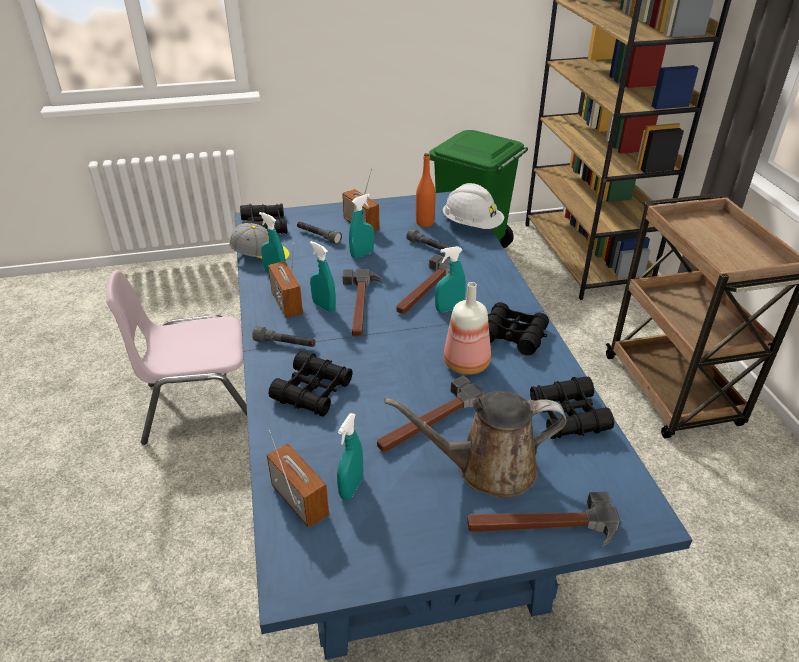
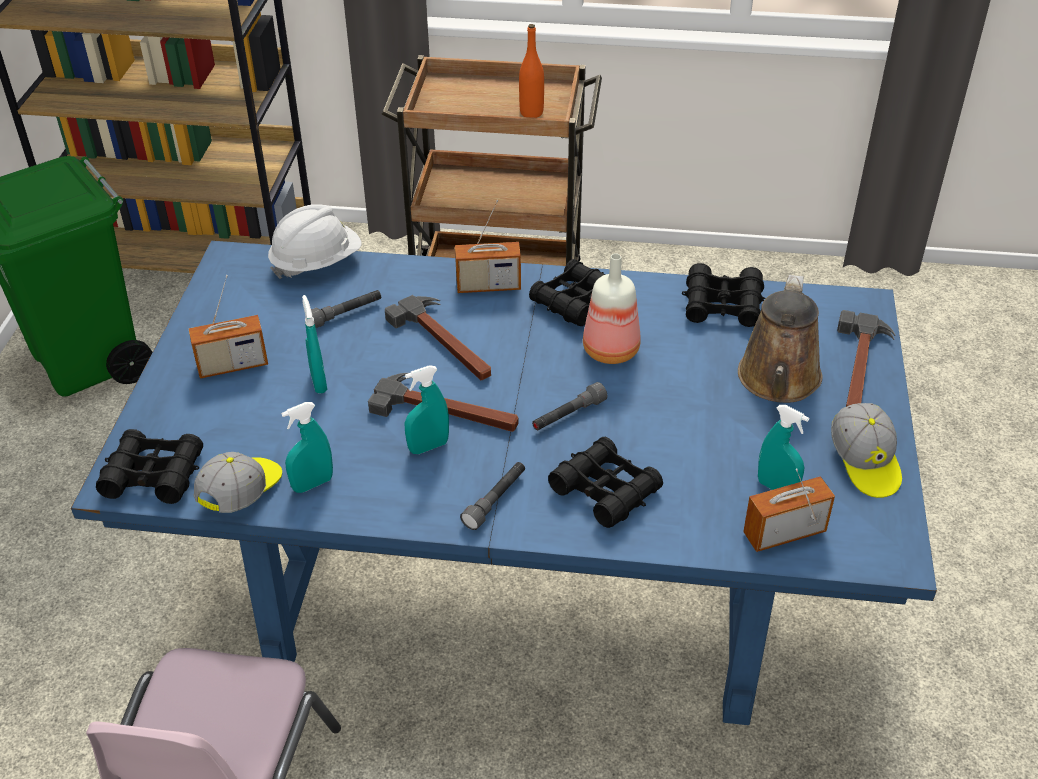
camera: 70 degrees left, 5 degrees up
(287, 304) = (400, 484): radio -> radio (488, 286)
(318, 236) = (233, 418): grey flashlight -> grey flashlight (568, 415)
(409, 546) = (864, 462): none -> cap
(425, 223) = (276, 302): orange bottle -> orange bottle (531, 113)
(432, 422) = (698, 403): hammer -> none
(449, 309) = (498, 335): turquoise spray bottle -> none

